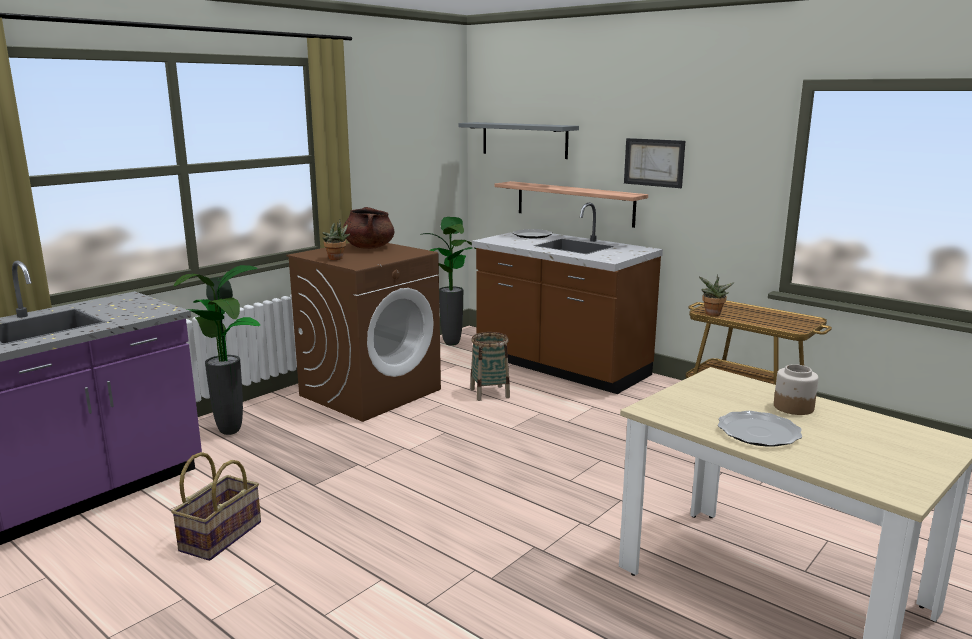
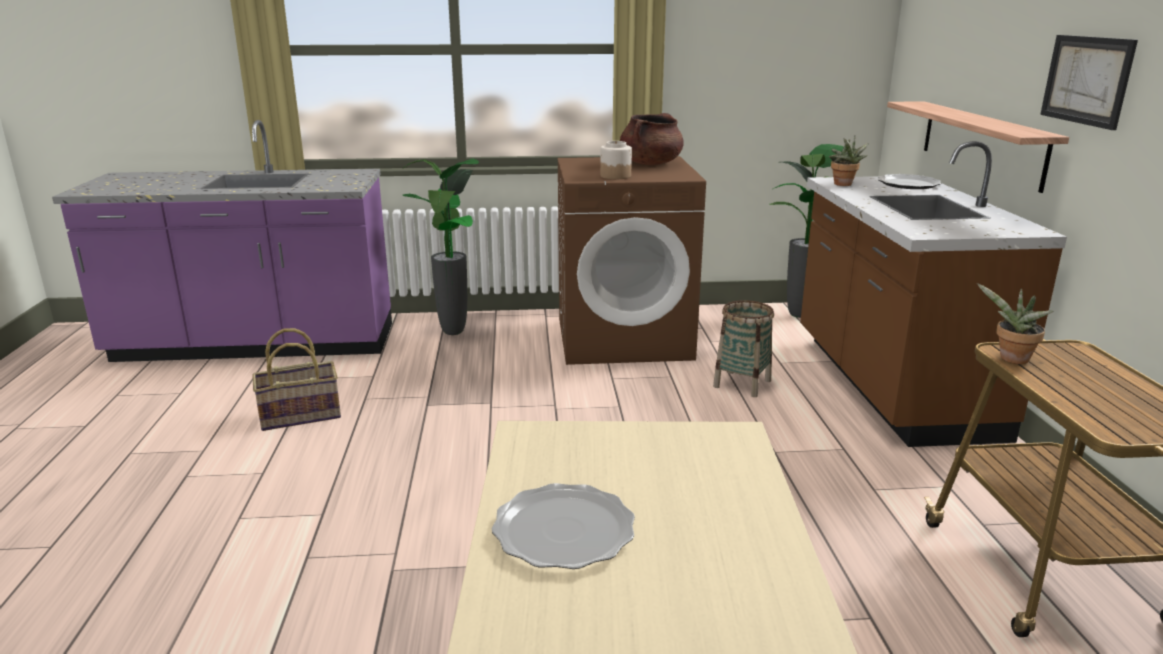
camera: 45 degrees right, 5 degrees up
(337, 259) = (584, 169): potted plant -> potted plant (843, 185)
(524, 140) = (946, 38): grey shelf -> none
(793, 407) = (715, 528): jar -> jar (615, 176)

